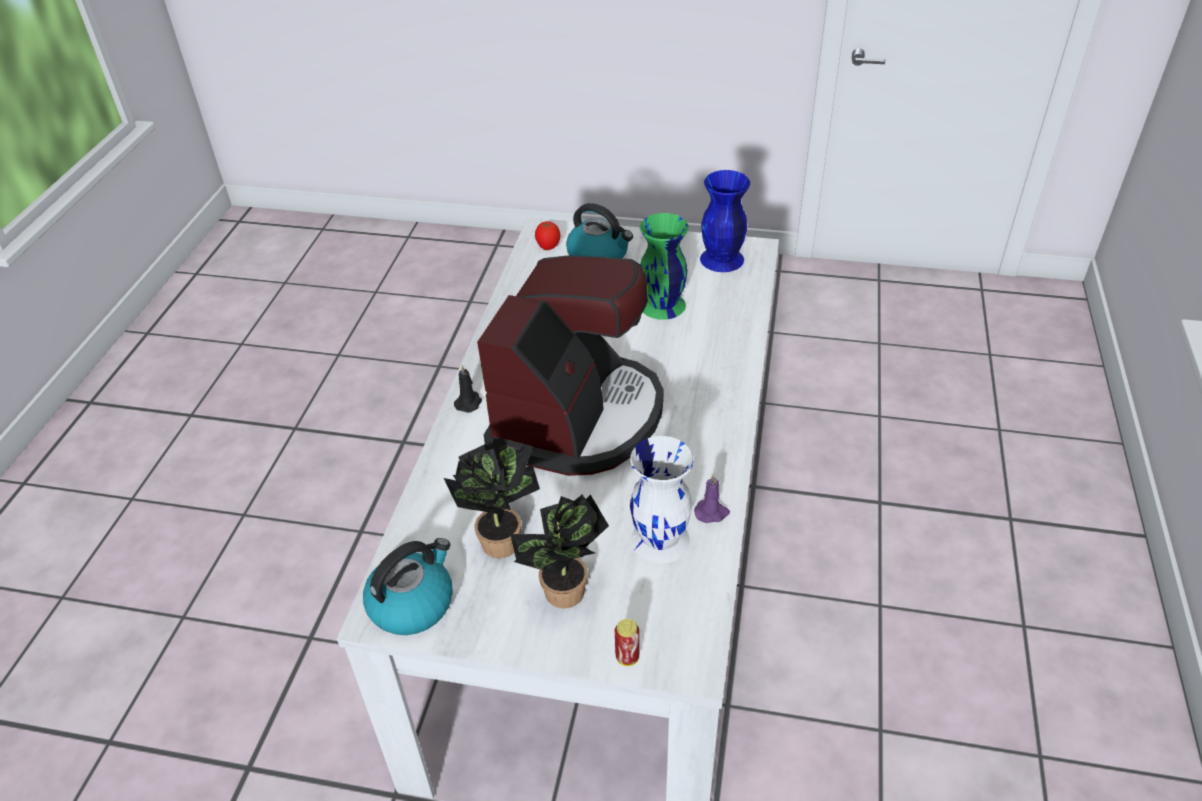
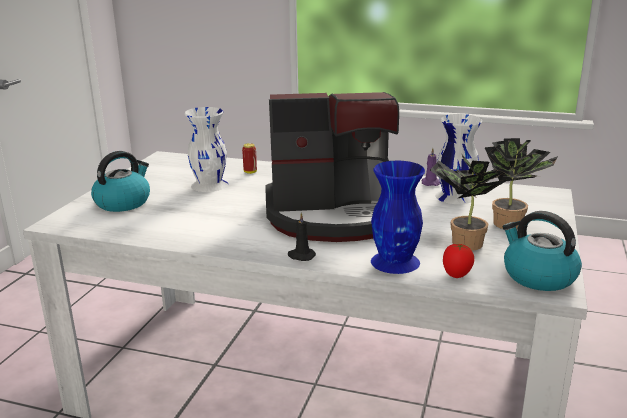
camera: 85 degrees left, 20 degrees down
(548, 248) = (88, 221): tomato -> tomato (456, 275)
(578, 417) = (332, 215): coffee machine -> coffee machine turned 150 degrees clockwise
(627, 657) = (553, 208): can -> can (250, 172)
(661, 305) = (210, 185): green vase -> white vase
(721, 259) = (167, 166): blue vase -> blue vase (395, 262)

